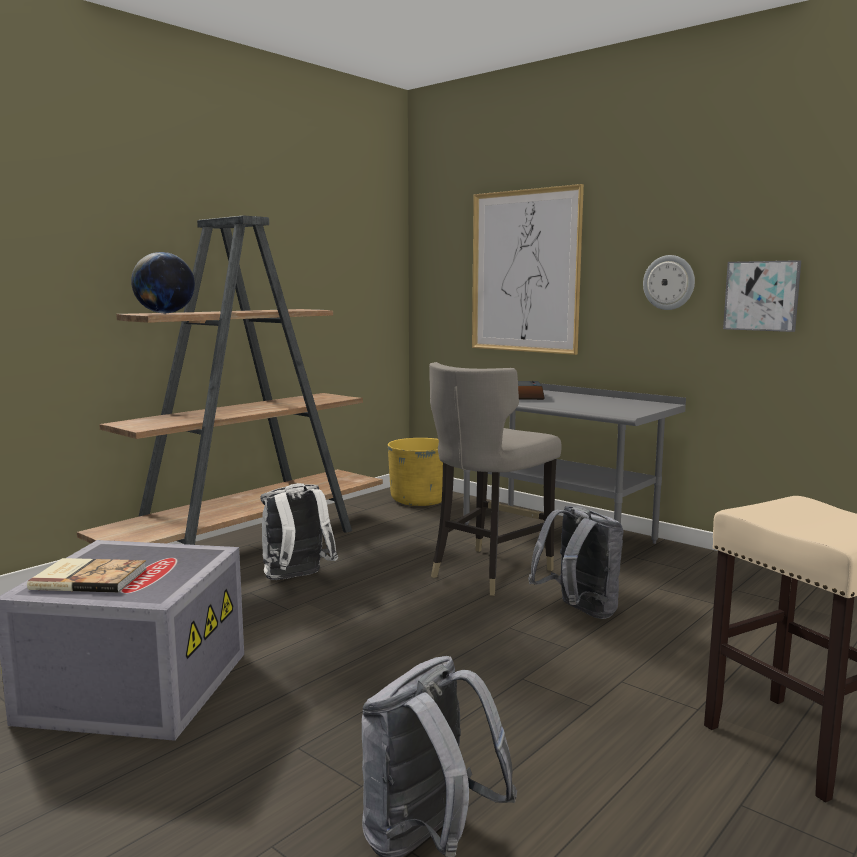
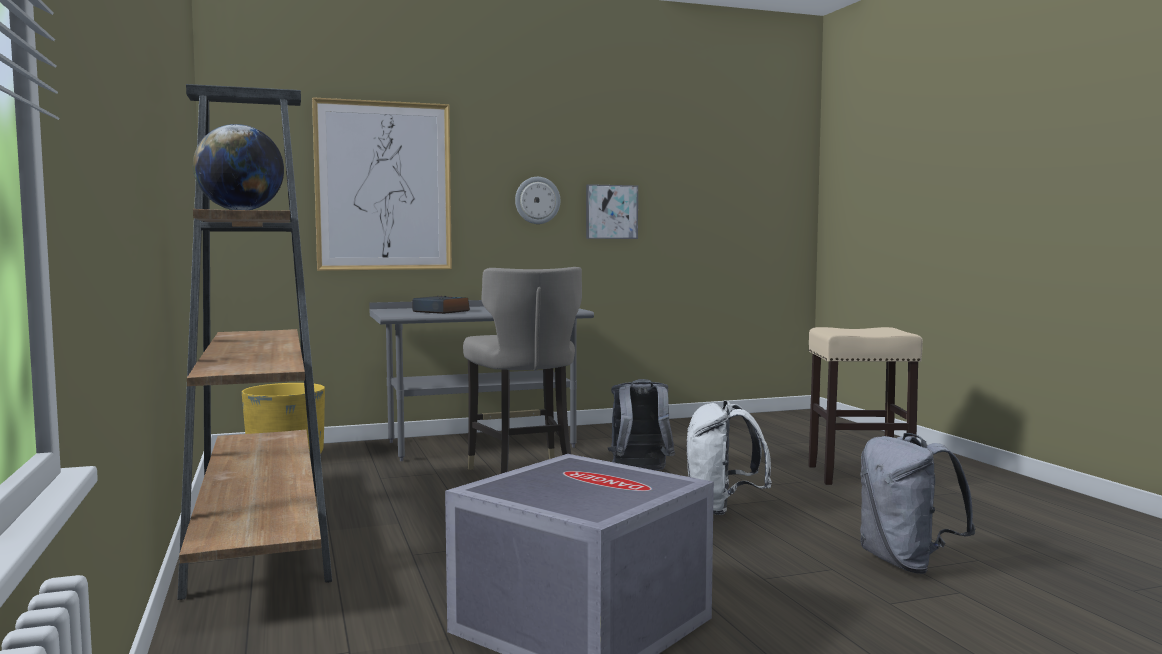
camera: 60 degrees left, 5 degrees down
(89, 578) = (587, 497): book -> none
(296, 578) = (411, 532): white backpack -> white backpack (722, 508)

